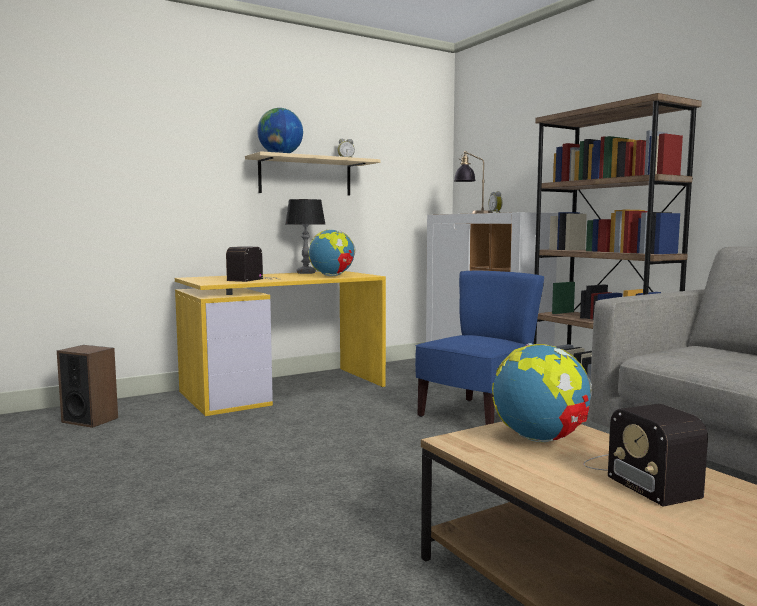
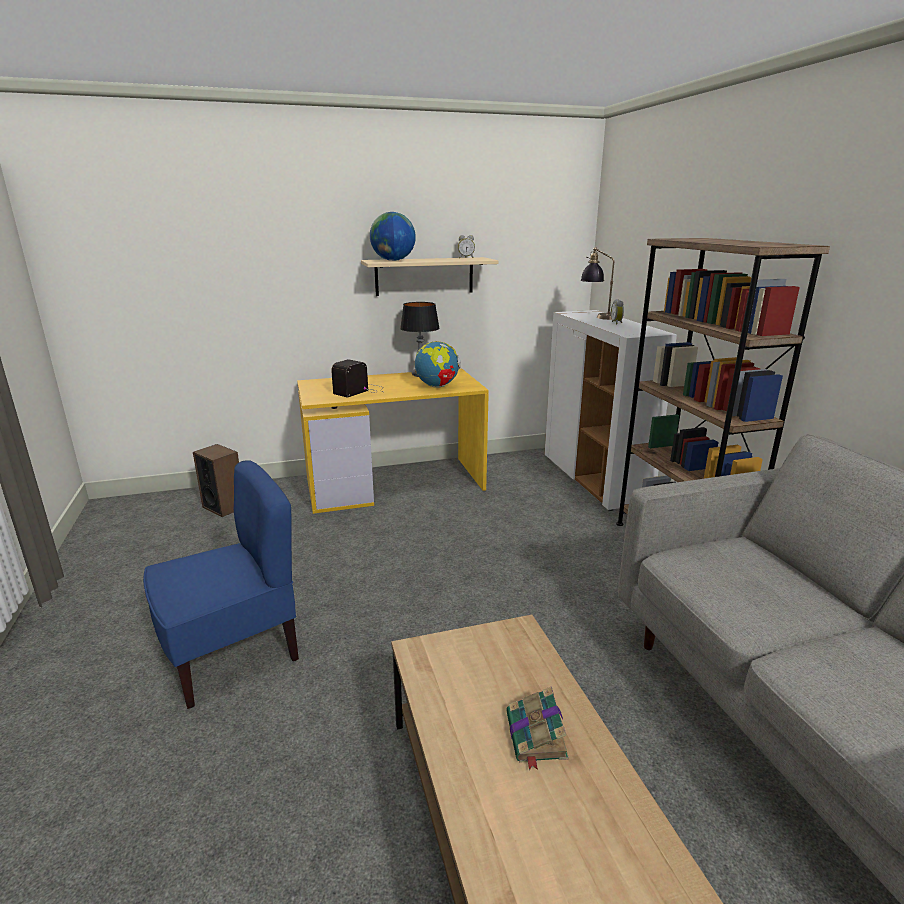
camera: 15 degrees right, 15 degrees up
(476, 415) = (548, 544): blue chair -> blue chair (232, 653)
(540, 439) = (492, 661): globe -> none
(637, 475) = (536, 737): radio -> book

